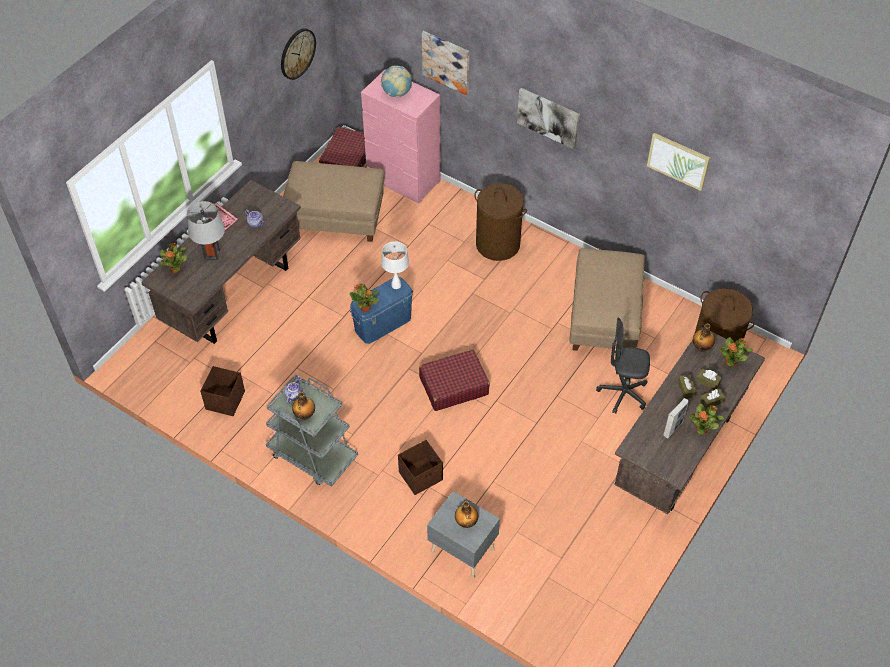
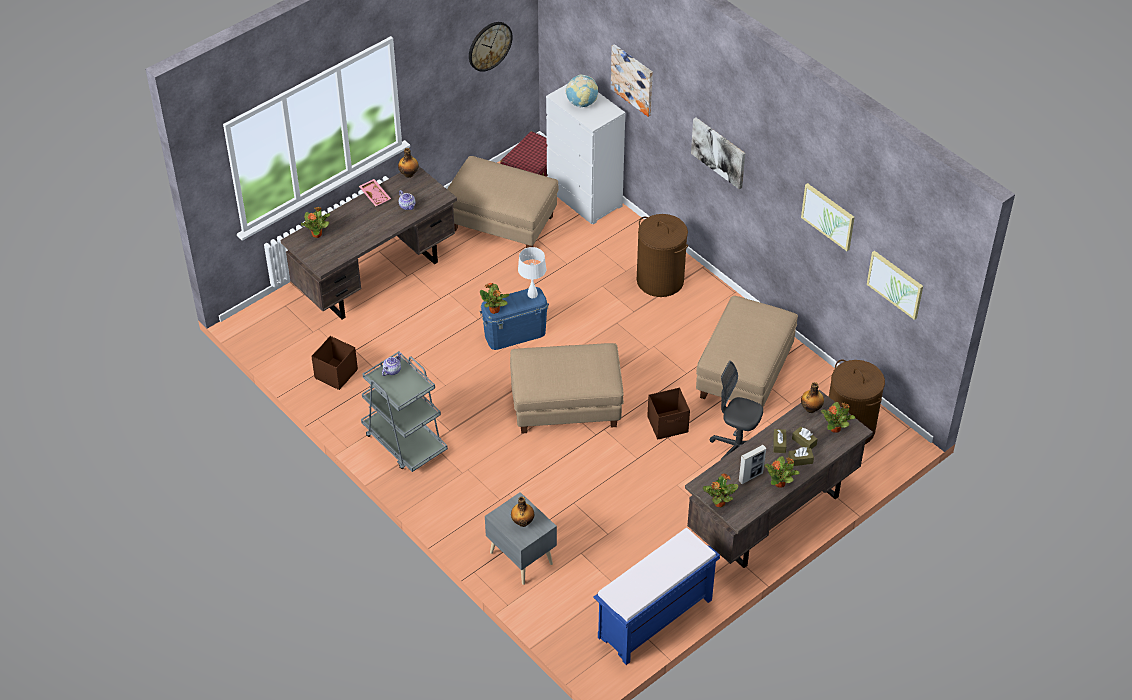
camera: 15 degrees right, 5 degrees down
(212, 254) = (356, 227): grey table lamp -> none
(305, 415) = (396, 390): bottle -> bottle (409, 174)
(404, 180) = (584, 198): pink dresser -> white dresser
(421, 476) = (504, 483): brown storage box -> brown storage box (668, 425)
(453, 386) = (565, 407): red suitcase -> beige ottoman
(608, 584) = (654, 620): none -> blue bench
(653, 463) = (719, 503): none -> potted plant
(757, 214) = (895, 284): none -> picture

